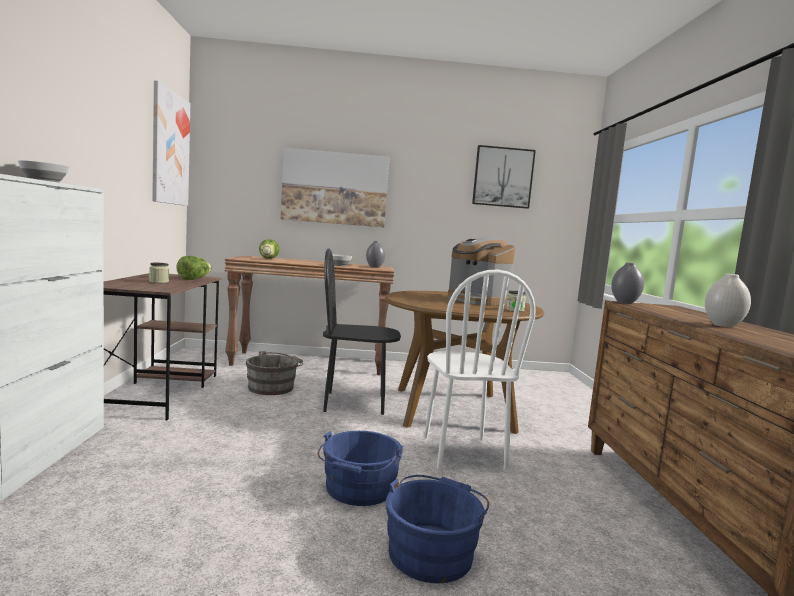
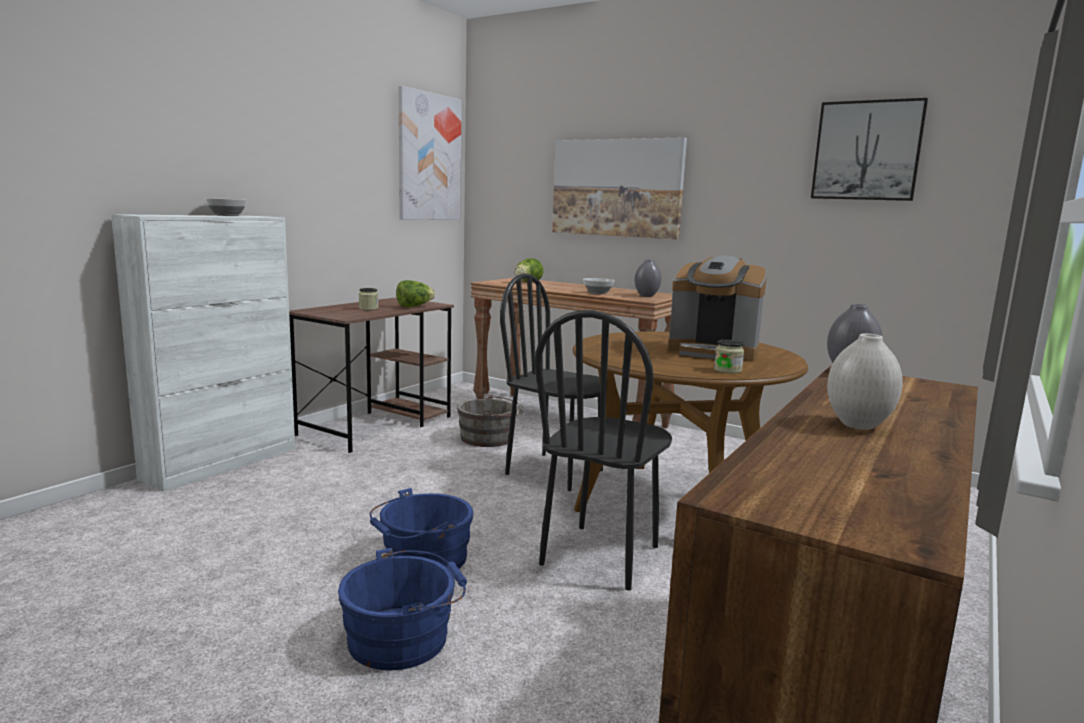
camera: 35 degrees right, 5 degrees up
(462, 452) = (601, 555): white chair -> black chair
(477, 301) = (713, 352): coffee machine -> coffee machine turned 60 degrees counterclockwise

